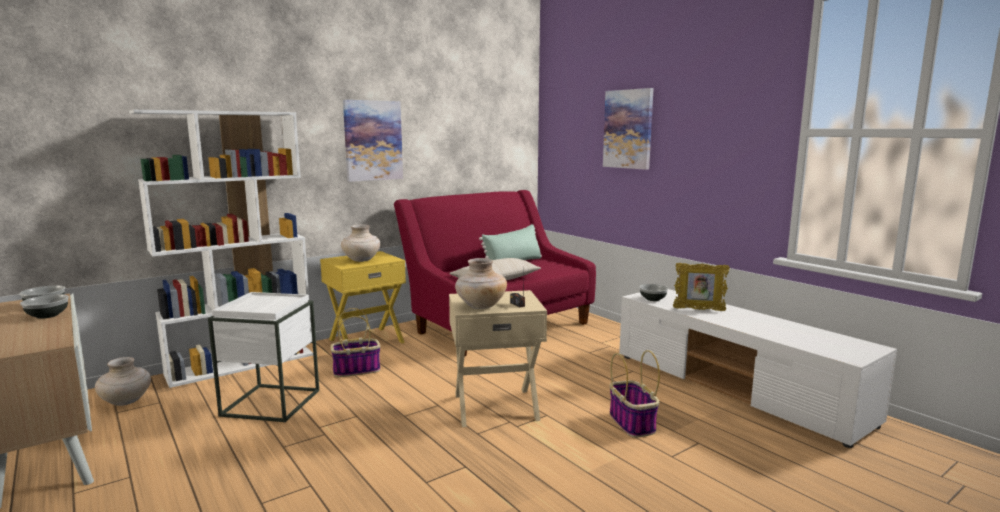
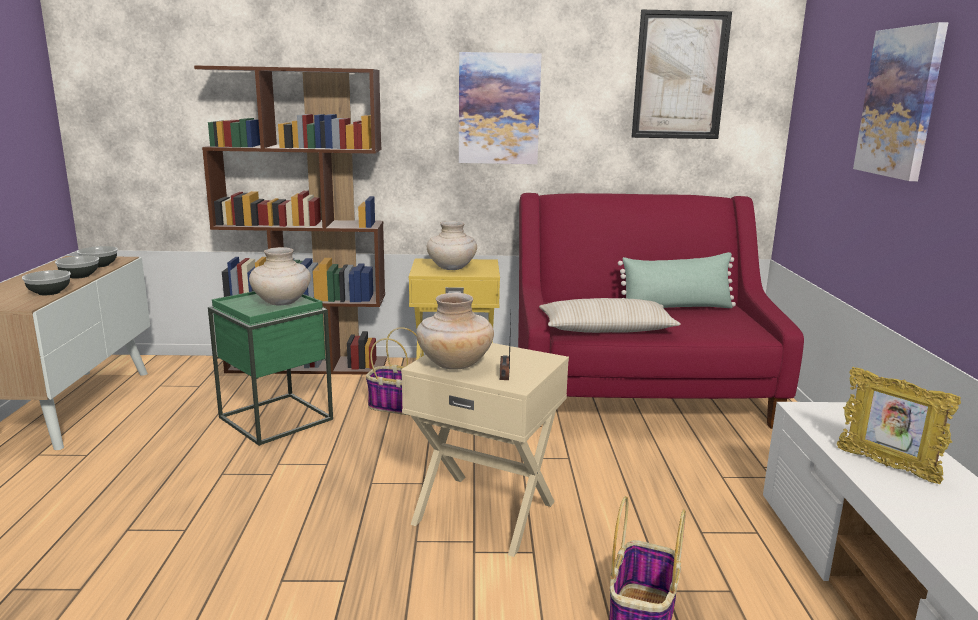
camera: 35 degrees right, 5 degrees up
(126, 401) = (179, 377): beige vase -> beige vase (281, 302)
(242, 364) = (309, 365): white bookcase -> brown bookcase
(271, 403) = (276, 418): white side table -> green side table
(481, 116) = (680, 76): none -> picture
(652, 299) = (825, 421): bowl -> bowl (49, 292)

